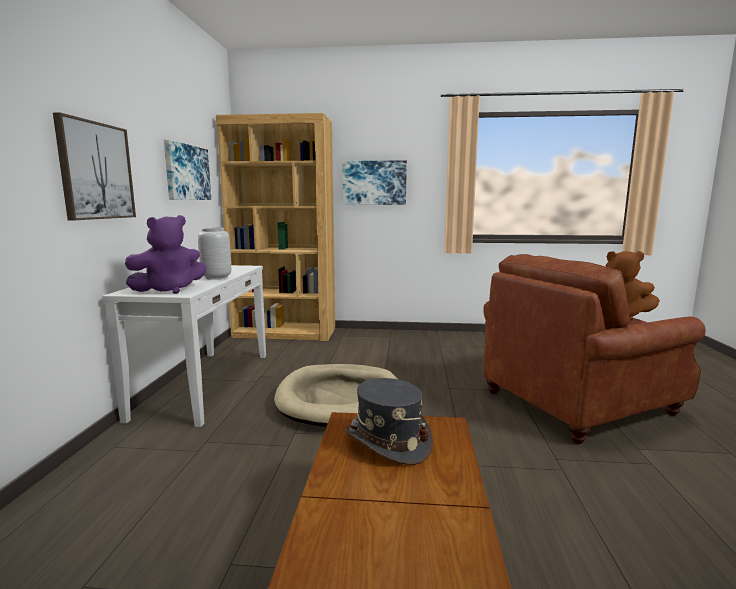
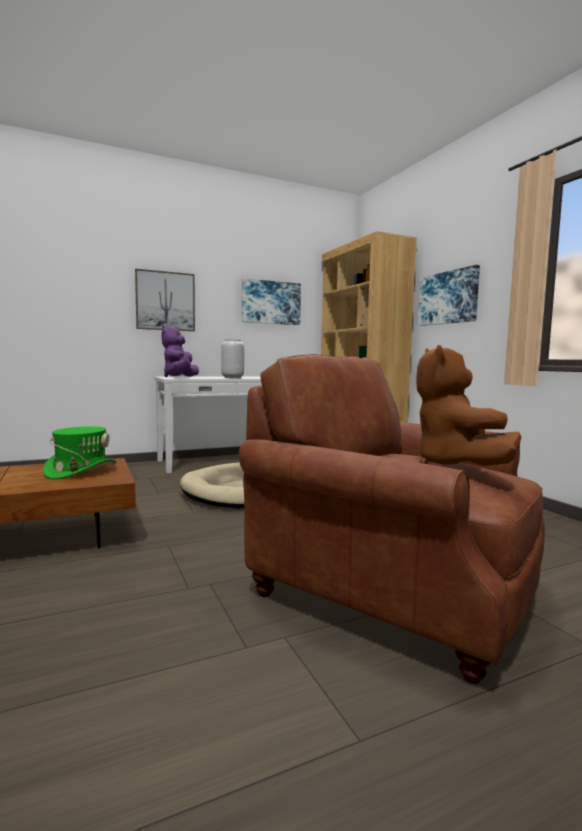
camera: 60 degrees right, 5 degrees down
(169, 290) = (180, 377): purple plush toy -> purple plush toy turned 75 degrees clockwise
(388, 441) = (81, 471): grey hat -> green hat

